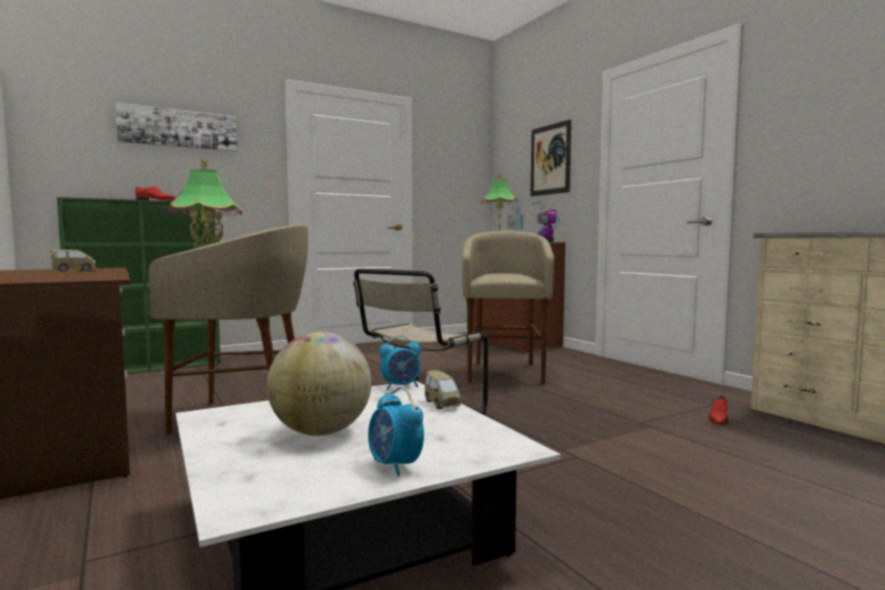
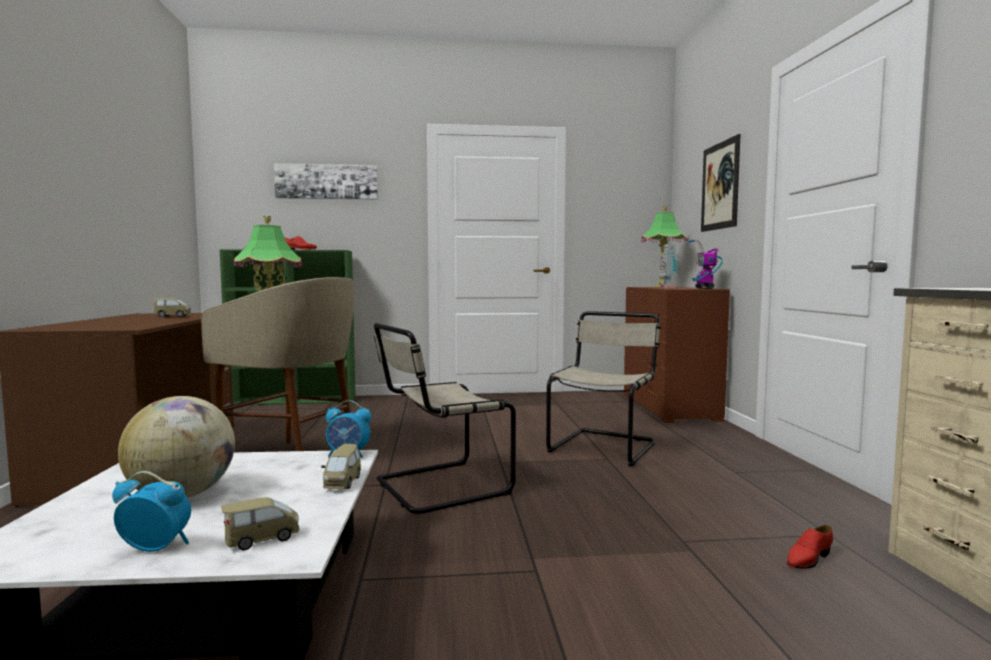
camera: 25 degrees right, 0 degrees up
(395, 466) = (156, 548): alarm clock -> alarm clock turned 105 degrees clockwise
(469, 445) = (262, 539): none -> toy car
(505, 373) = (604, 447): beige stool -> beige chair

